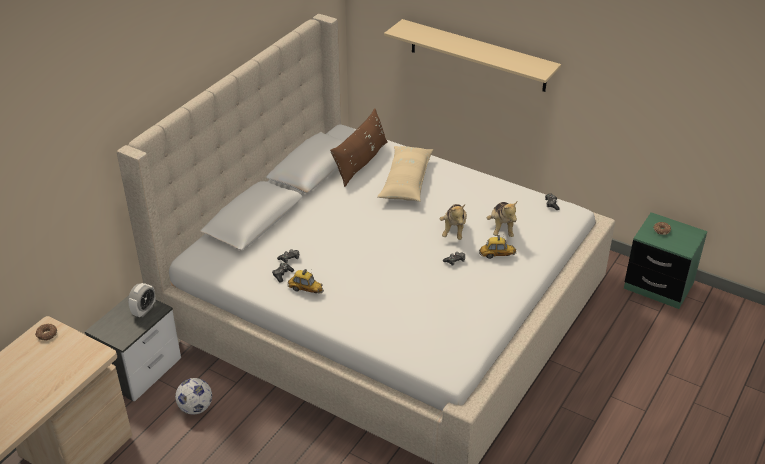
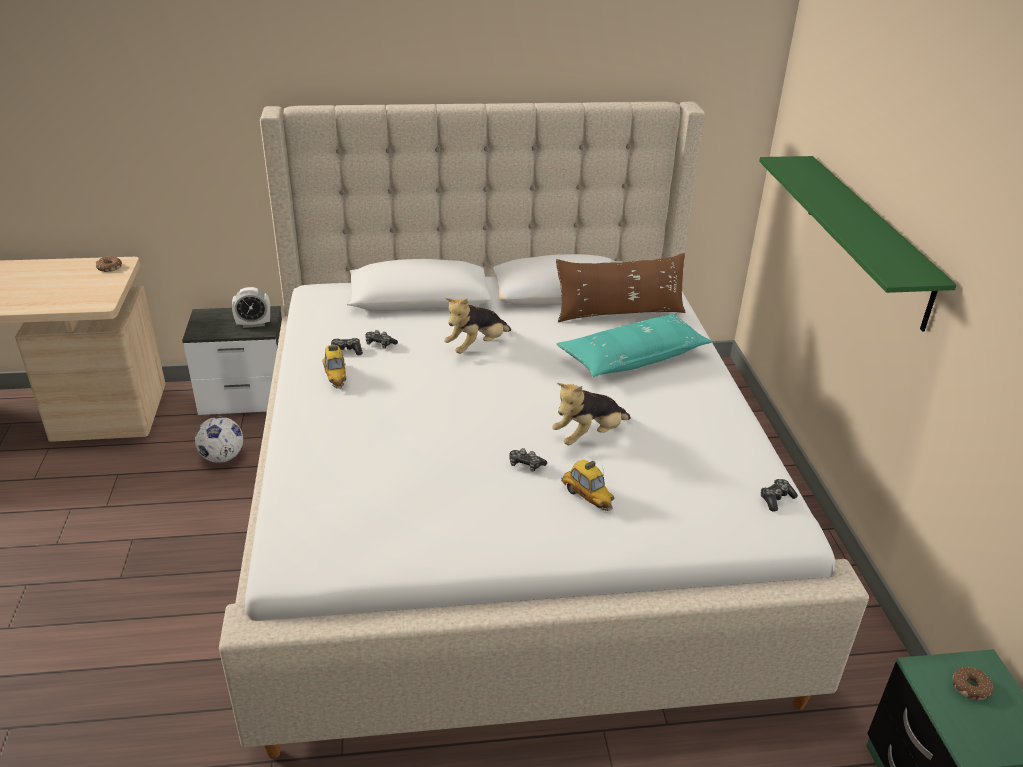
camera: 50 degrees right, 5 degrees down
(406, 181) = (633, 357): beige pillow -> turquoise pillow
(477, 55) = (867, 238): beige shelf -> green shelf
(501, 228) = (651, 475): plush toy -> plush toy (476, 346)

